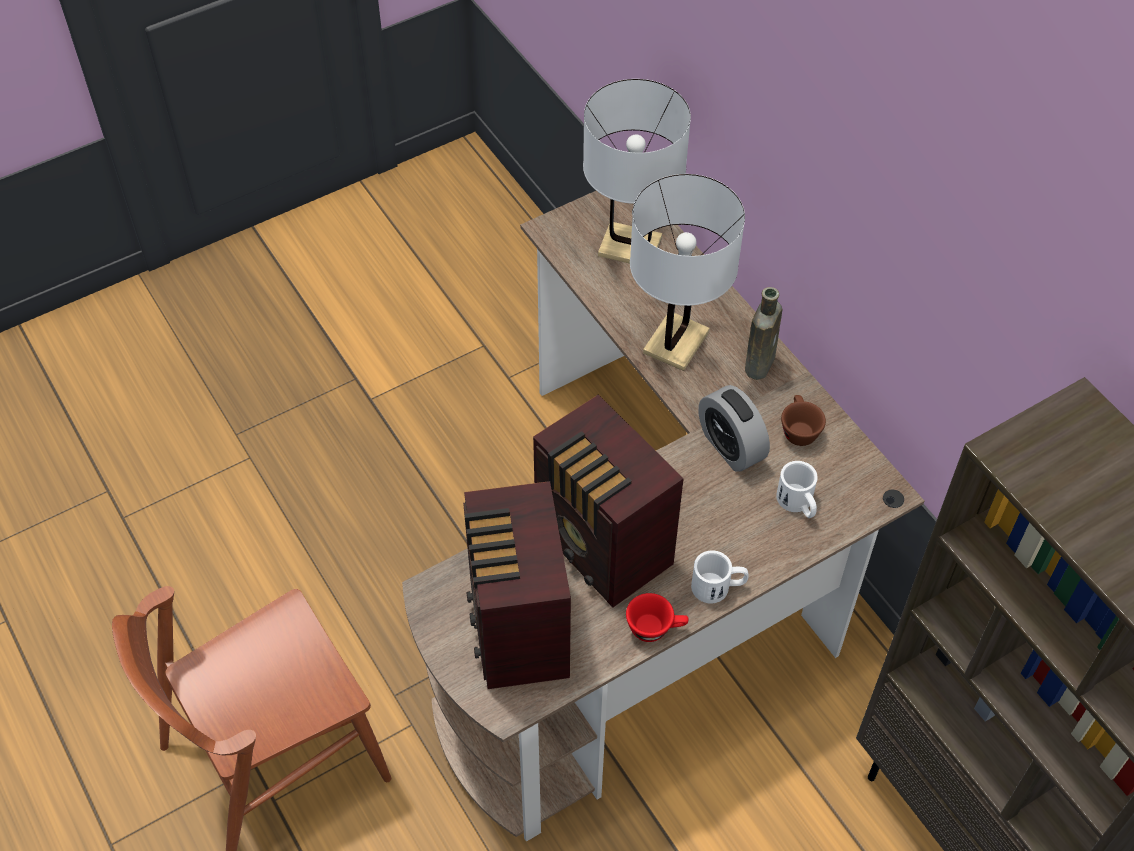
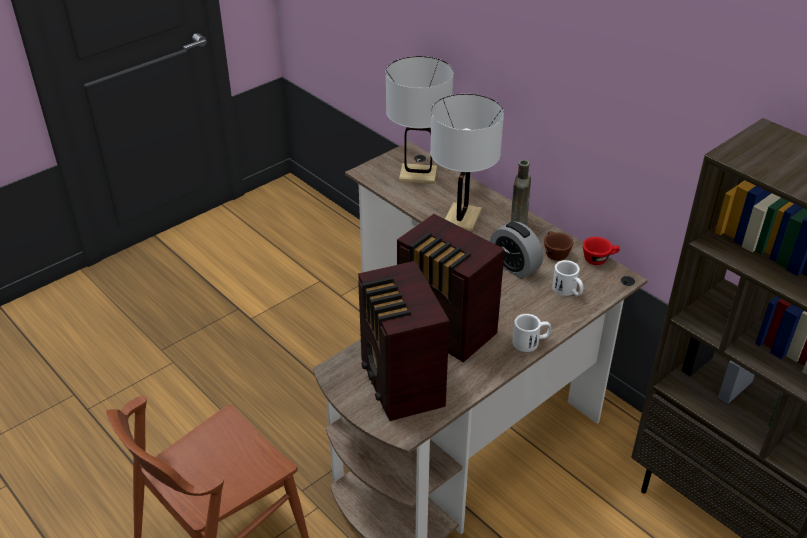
camera: 10 degrees left, 15 degrees down
(655, 628) = (496, 370): red cup -> red cup (599, 259)

